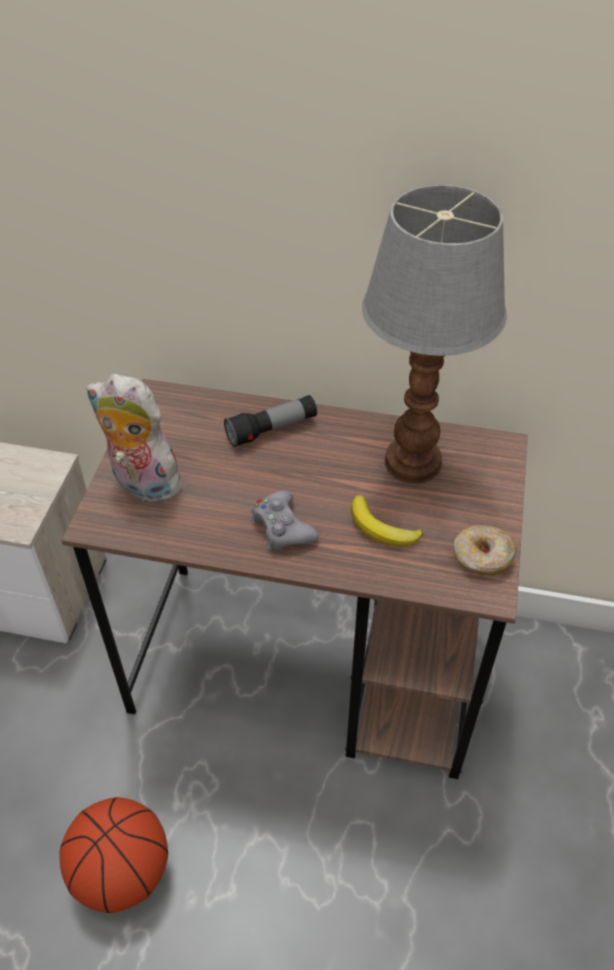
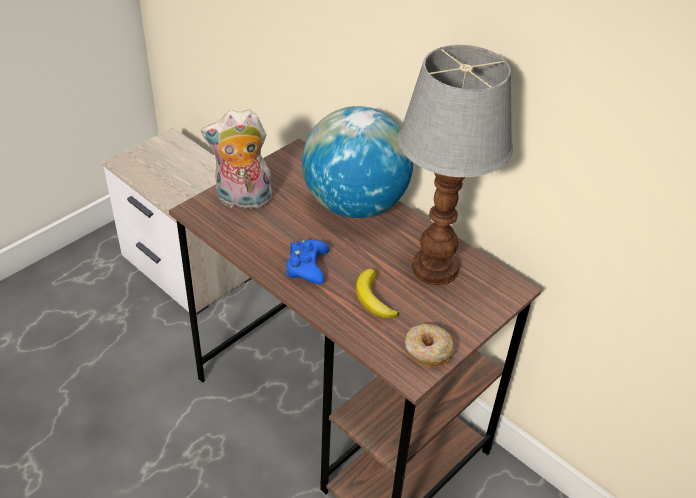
camera: 30 degrees right, 5 degrees down
(123, 871) = (125, 473): basketball -> none
(142, 485) = (242, 200): plush toy -> plush toy turned 60 degrees counterclockwise
(272, 430) = (354, 204): flashlight -> globe
(282, 528) = (307, 266): grey game controller -> blue game controller

